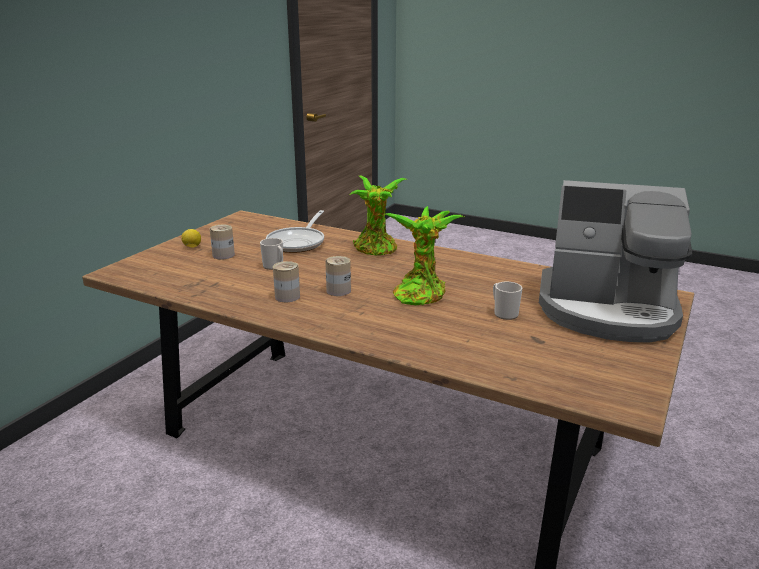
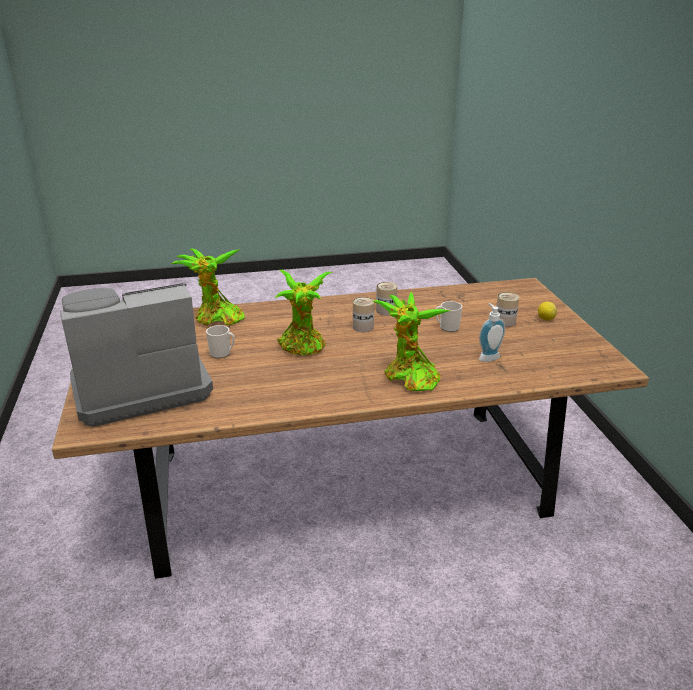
camera: 140 degrees right, 5 degrees up
(298, 243) = (487, 357): frying pan -> soap dispenser
(474, 354) = (216, 319): none -> potted plant

